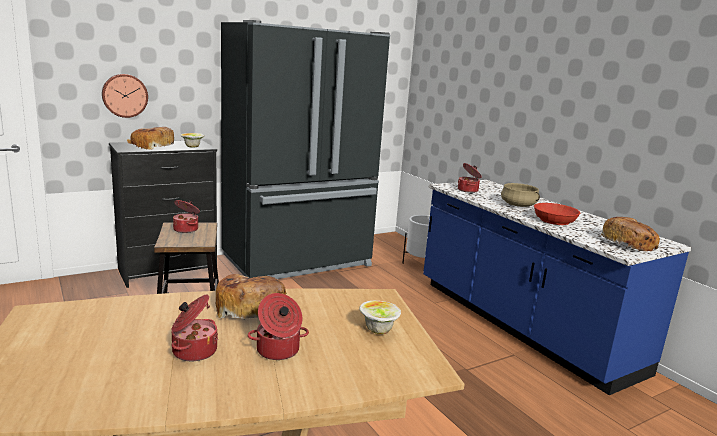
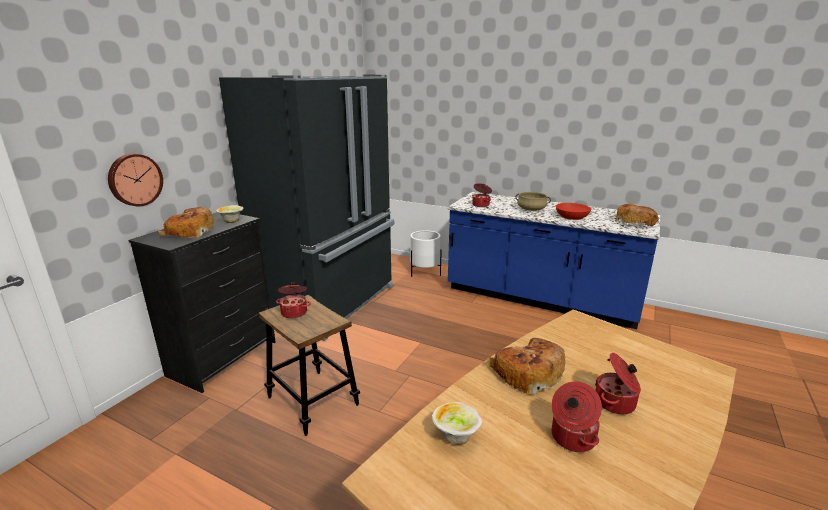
camera: 30 degrees left, 5 degrees up
(378, 330) = (629, 351): bowl -> bowl (456, 438)

